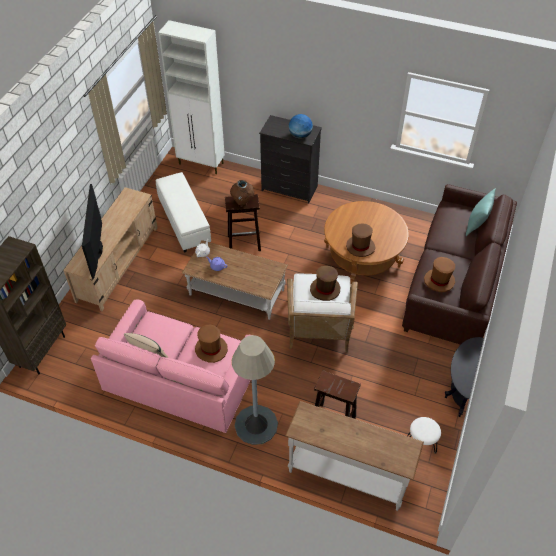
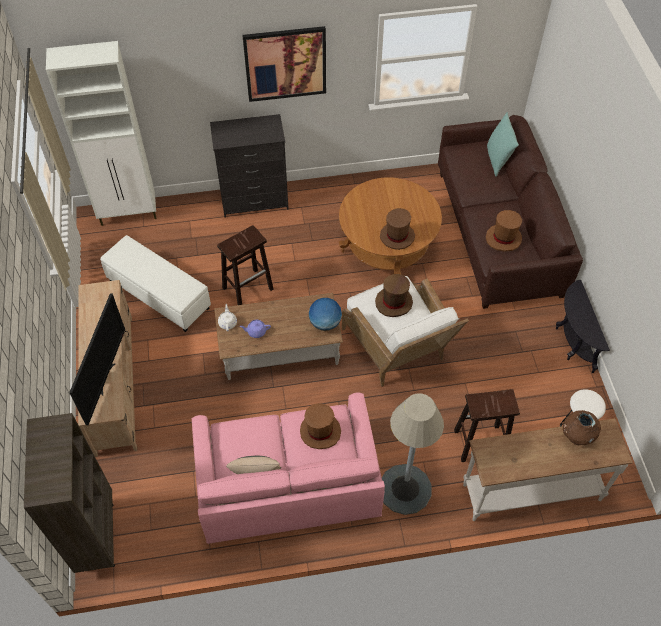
camera: 30 degrees left, 5 degrees up
(99, 249) = (105, 378): television -> television turned 135 degrees counterclockwise
(242, 201) = (242, 241): brown vase -> brown vase (576, 437)
(300, 135) = (263, 134): globe -> globe (325, 323)
(331, 88) = (285, 64): none -> picture

